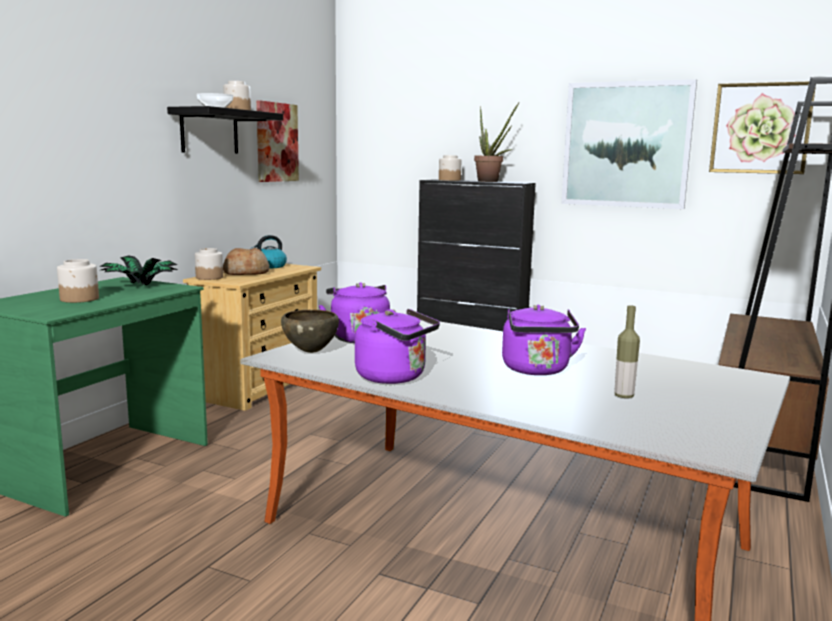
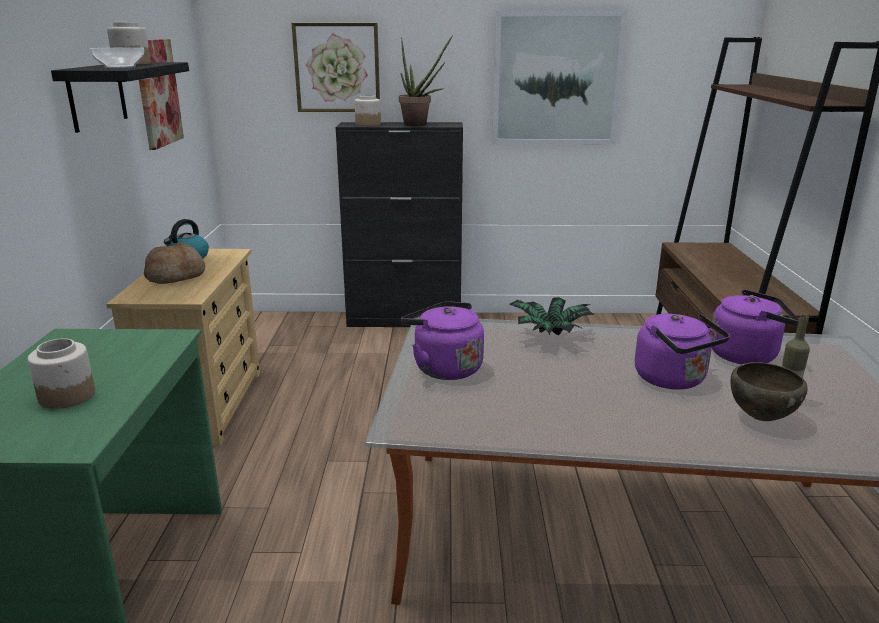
camera: 25 degrees left, 10 degrees up
(140, 286) = (114, 347): potted plant -> potted plant (548, 336)
(209, 277) = (139, 294): jar -> none
(311, 351) = (428, 406): brown bowl -> brown bowl (760, 417)
(395, 377) = (570, 429): purple kettle -> purple kettle (747, 355)
(760, 128) = (683, 61): picture -> picture (337, 68)

